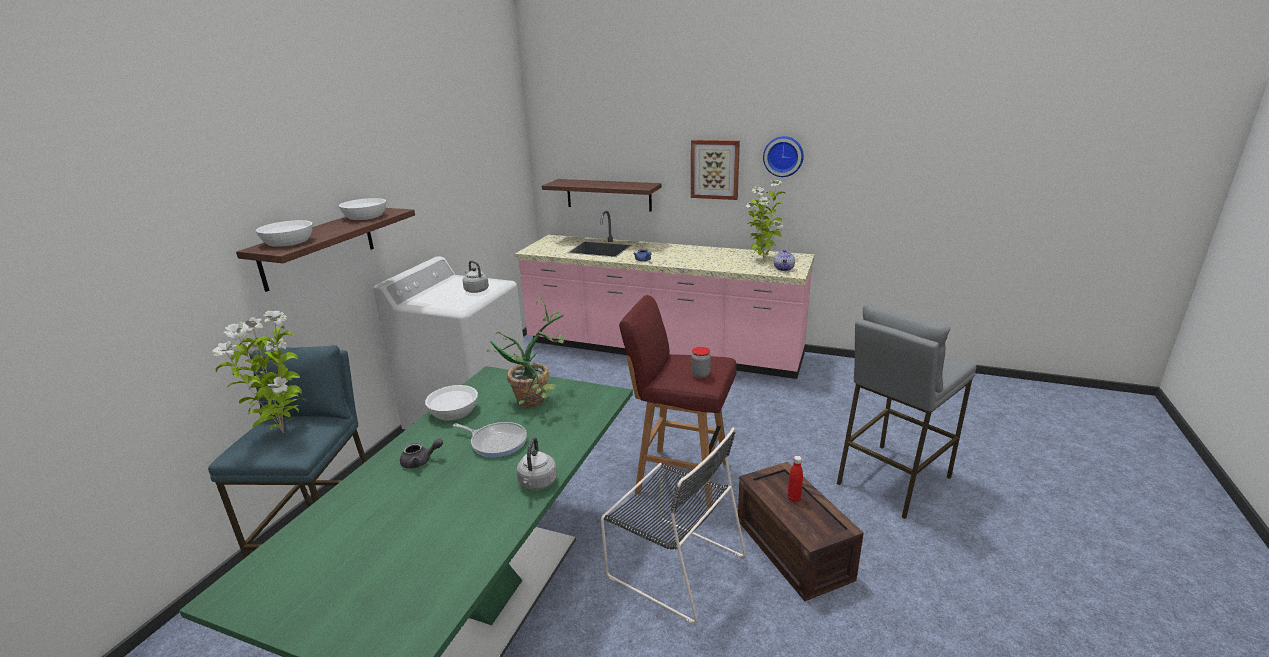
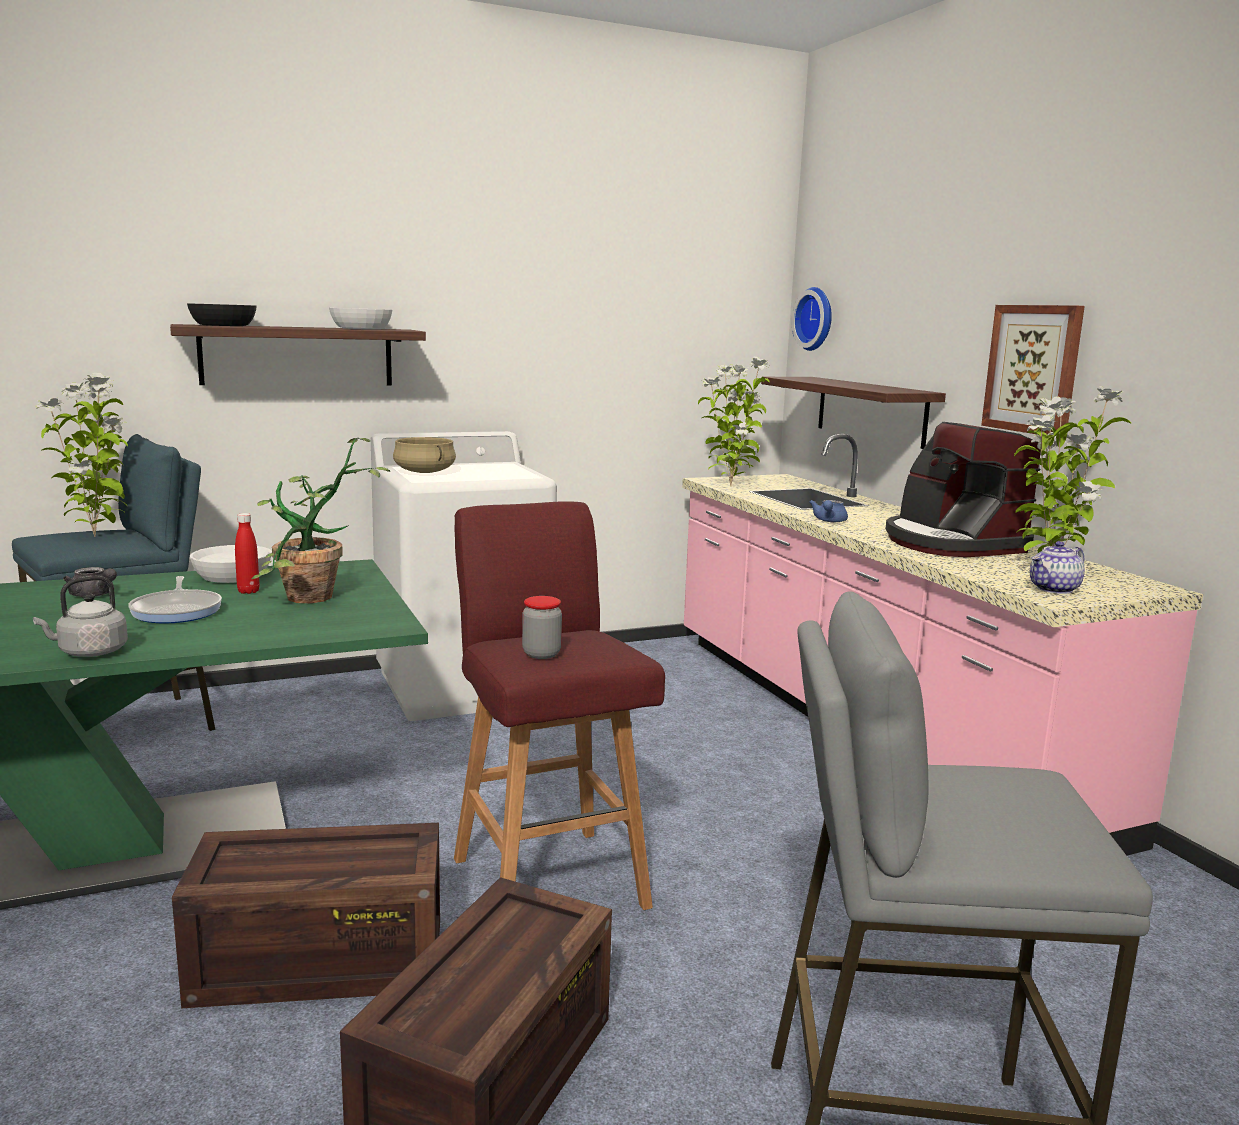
camera: 45 degrees right, 10 degrees down
(288, 242) = (223, 325): white bowl -> black bowl
(440, 300) = (425, 472): none -> beige cooking pot
(476, 290) = (485, 474): grey kettle -> none
(550, 251) = (730, 485): none -> potted plant
(672, 564) = (315, 964): black chair -> crate
(708, 257) = (951, 543): none -> coffee machine
(783, 156) = (1166, 343): wall clock -> wall clock (816, 319)
(794, 498) = (504, 959): red bottle -> red bottle (248, 591)

